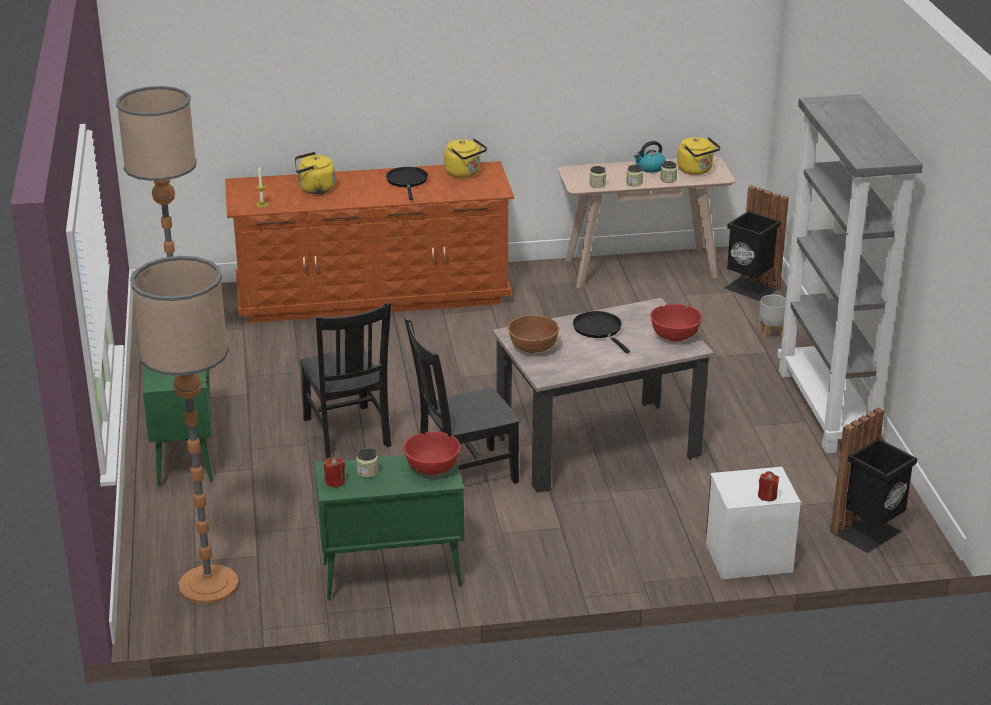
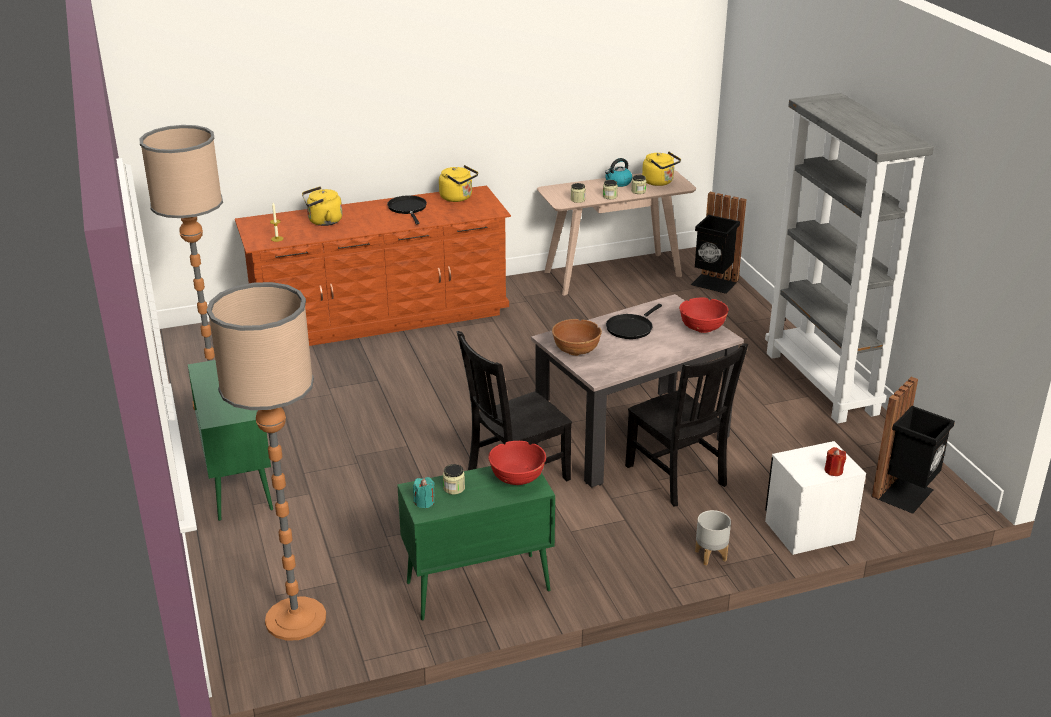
camera: 10 degrees left, 0 degrees up
(335, 482) = (424, 502): red candle -> turquoise candle
(347, 434) = (393, 449): black chair -> black chair (677, 477)
(599, 330) = (631, 328): black frying pan -> black frying pan turned 105 degrees counterclockwise
(771, 333) = (747, 320): grey planter -> grey planter (711, 555)

